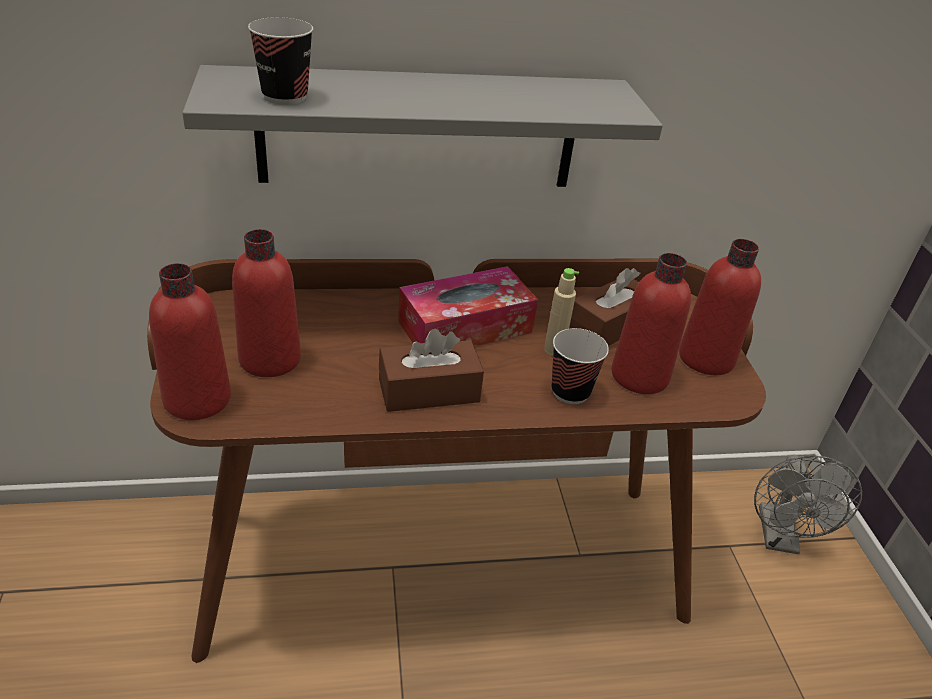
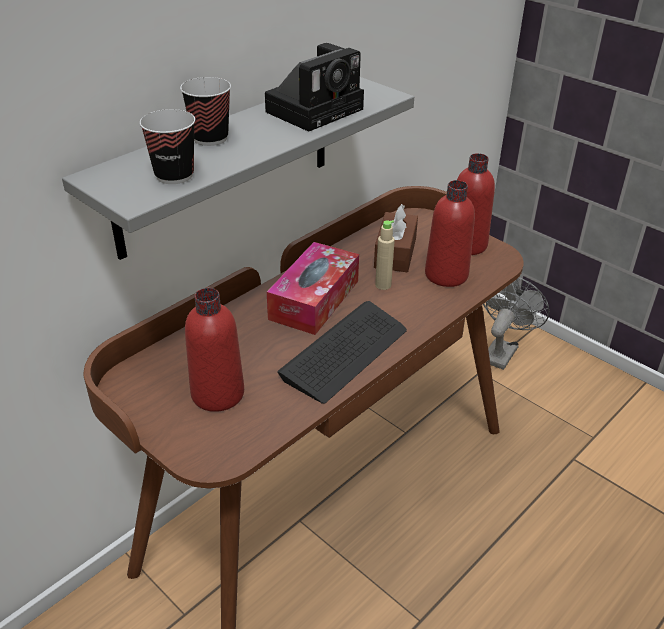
camera: 35 degrees left, 0 degrees up
(197, 399) = (206, 450): red bottle -> none
(429, 391) = (345, 353): brown tissue box -> keyboard
(526, 97) = (316, 109): none -> camera
(570, 392) = (422, 306): cup -> cup (210, 138)
(780, 539) = (501, 351): grey fan -> grey fan turned 120 degrees counterclockwise

